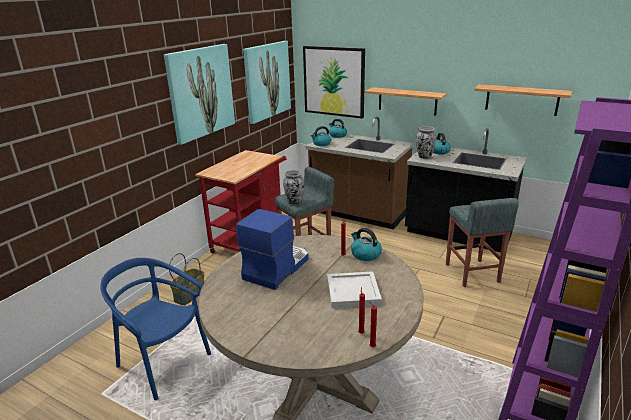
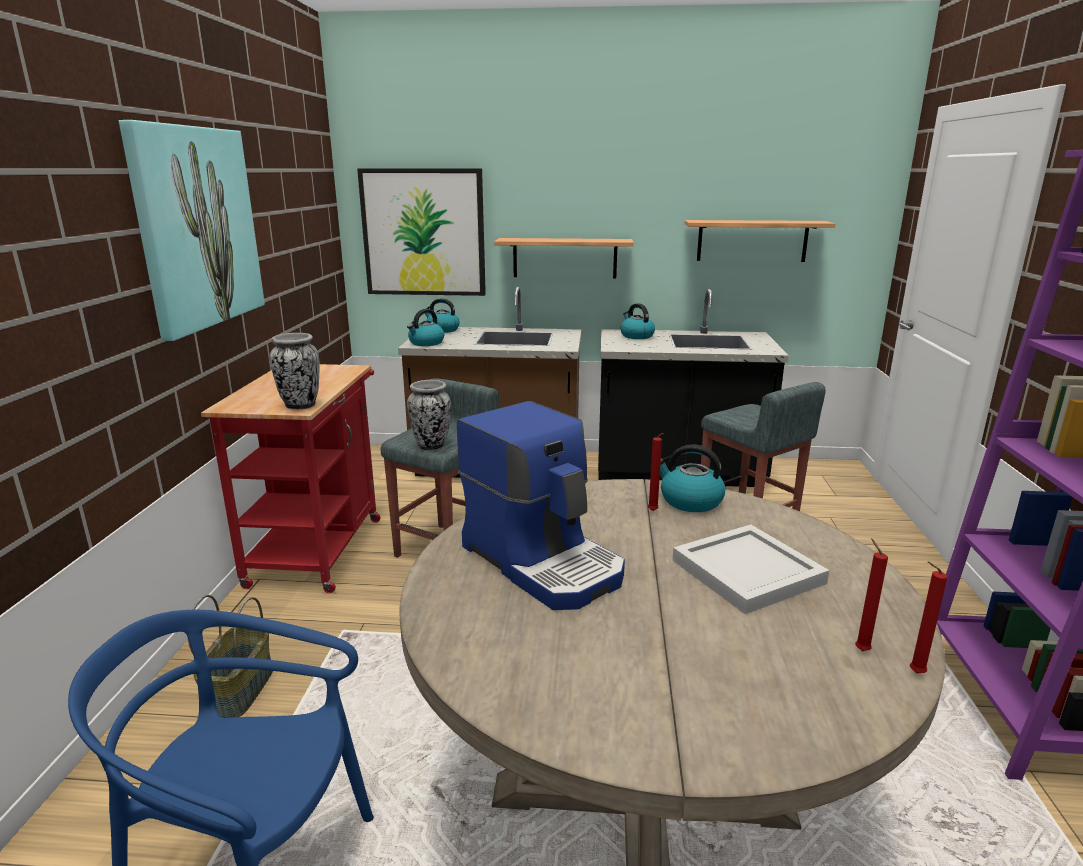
camera: 25 degrees left, 5 degrees down
(266, 81) = (303, 228): picture -> none
(276, 268) = (544, 561): coffee machine -> coffee machine turned 135 degrees clockwise
(424, 157) = (622, 344): vase -> vase (300, 406)

